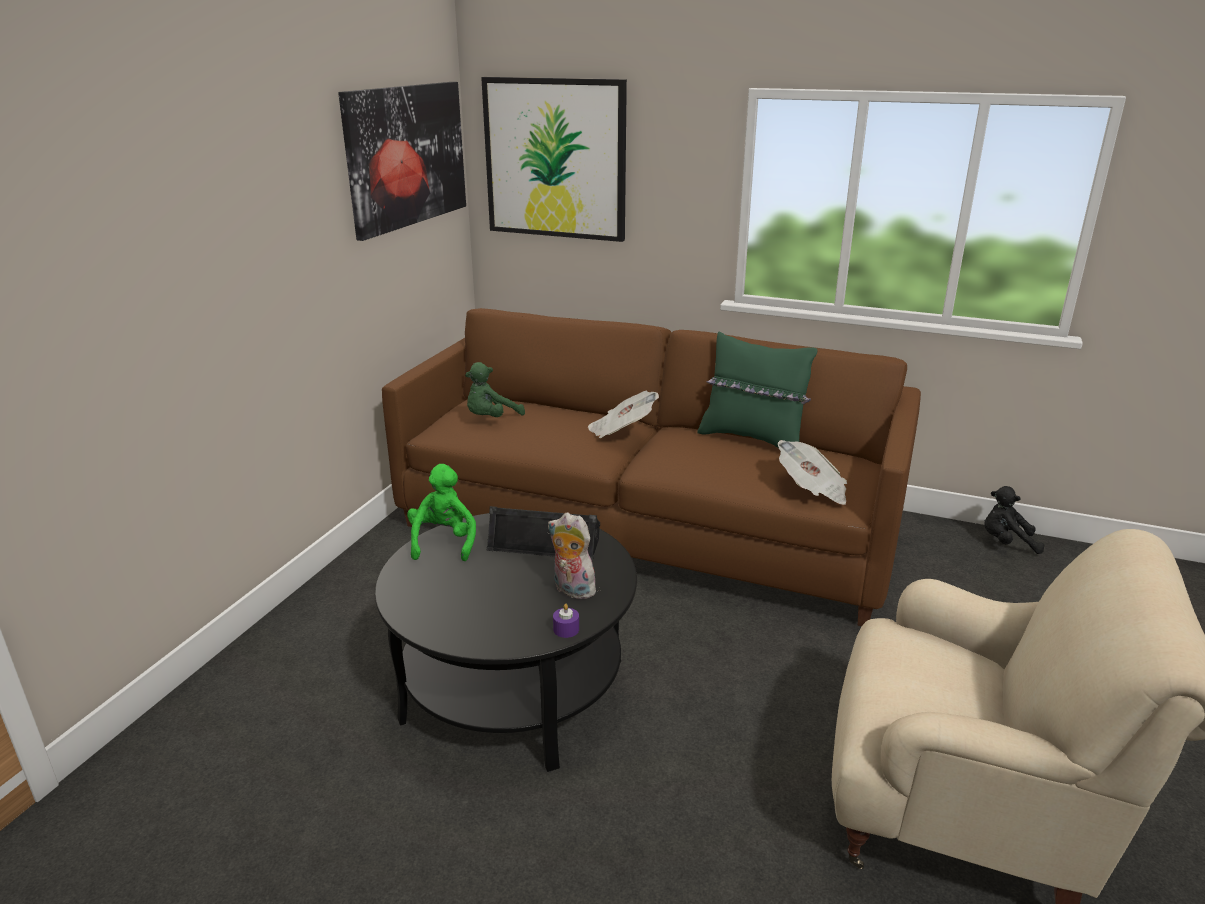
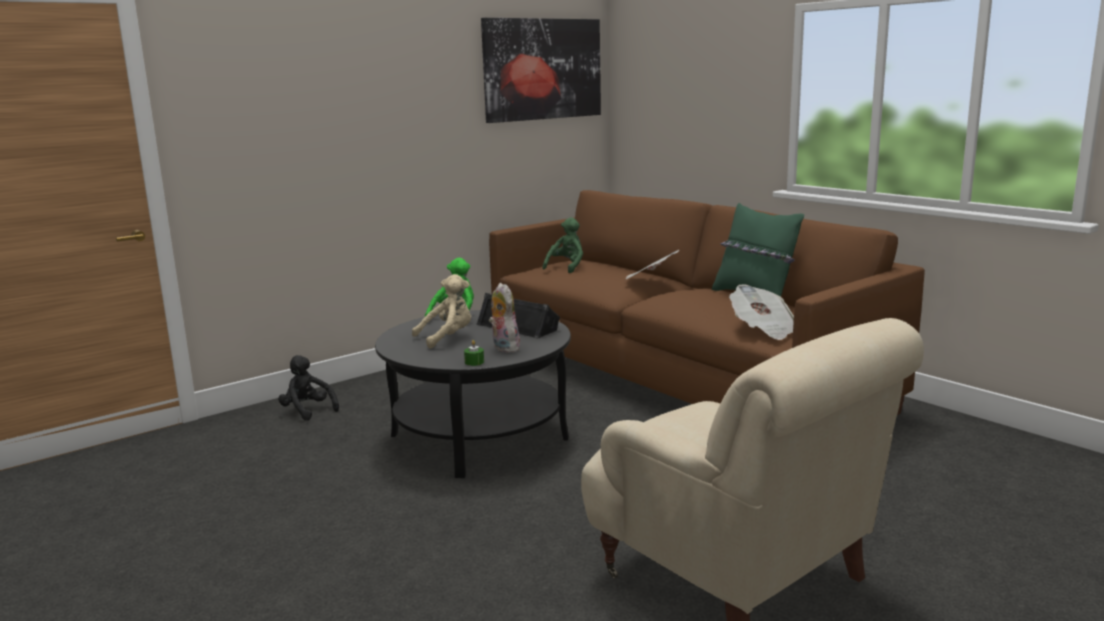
camera: 30 degrees right, 10 degrees down
(478, 588) = (447, 338): none -> beige plush toy
(491, 418) = (567, 267): green plush toy -> green plush toy turned 135 degrees clockwise
(555, 159) = (663, 75): picture -> none
(566, 629) = (474, 362): purple candle -> green candle
(1006, 542) = (1023, 443): black plush toy -> black plush toy (307, 411)

